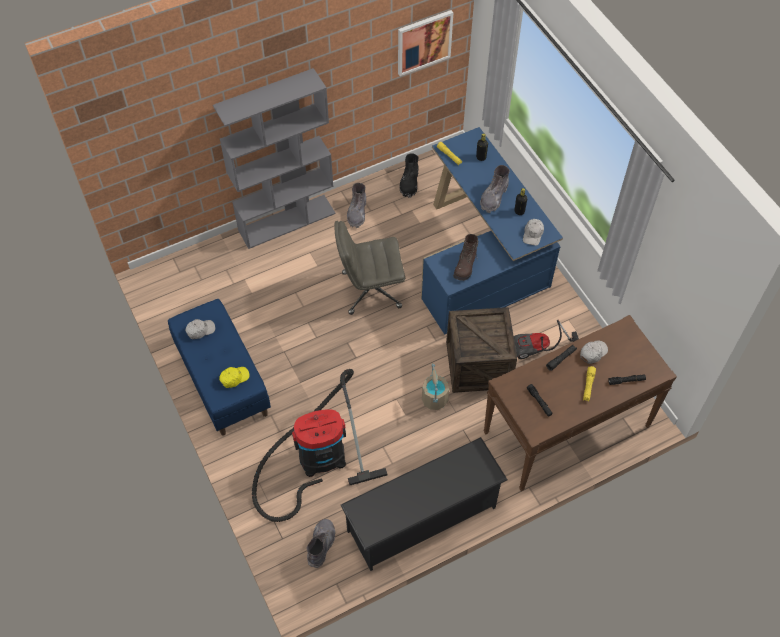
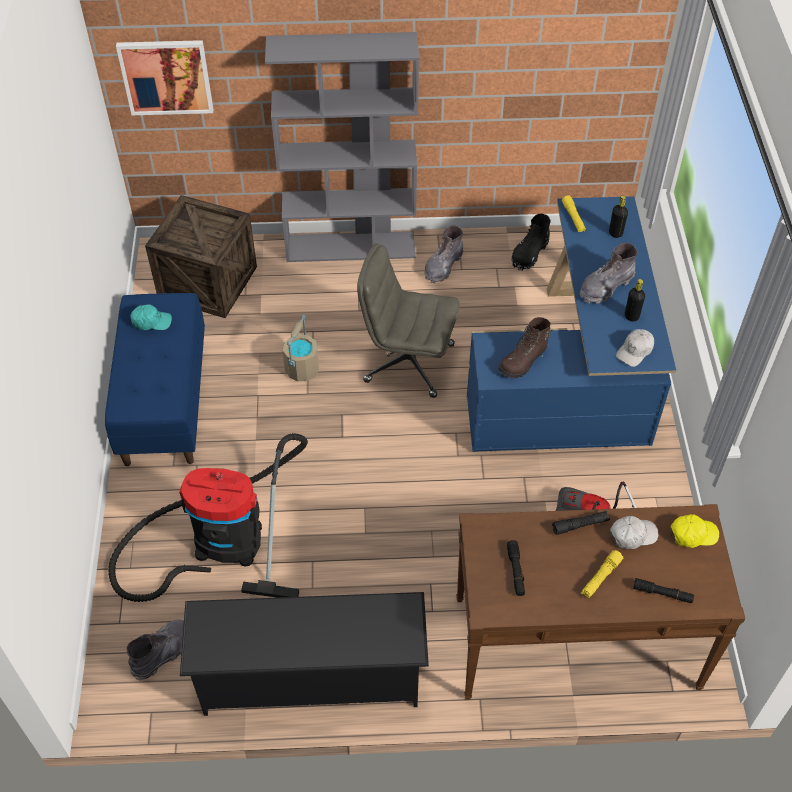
camera: 25 degrees right, 5 degrees down
(200, 330) = (151, 321): white cap -> turquoise cap
(234, 378) = (156, 392): yellow cap -> yellow cap (692, 534)
(424, 42) = (589, 52): picture -> picture (166, 76)
(434, 399) = (414, 528): beige bucket -> beige bucket (302, 368)
(478, 365) = (497, 508): crate -> crate (208, 282)

